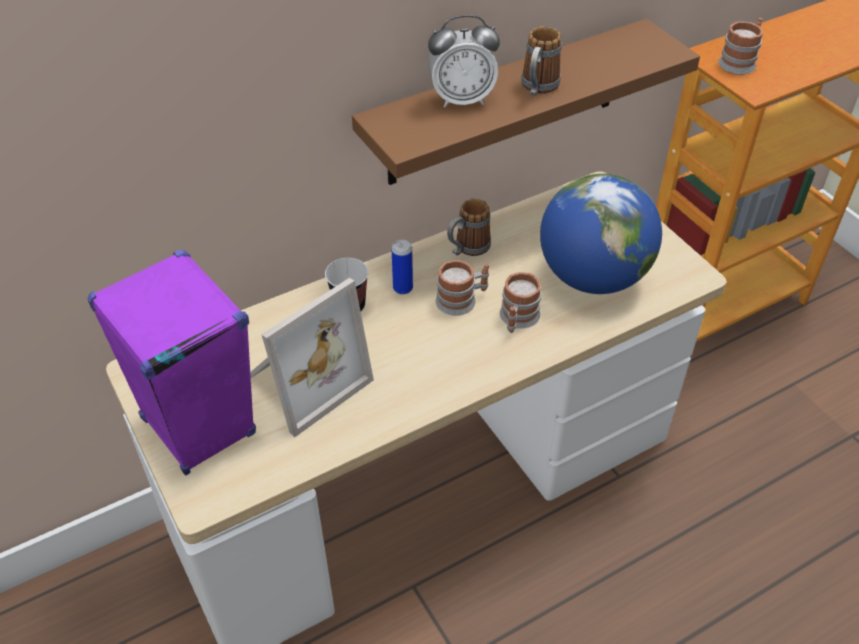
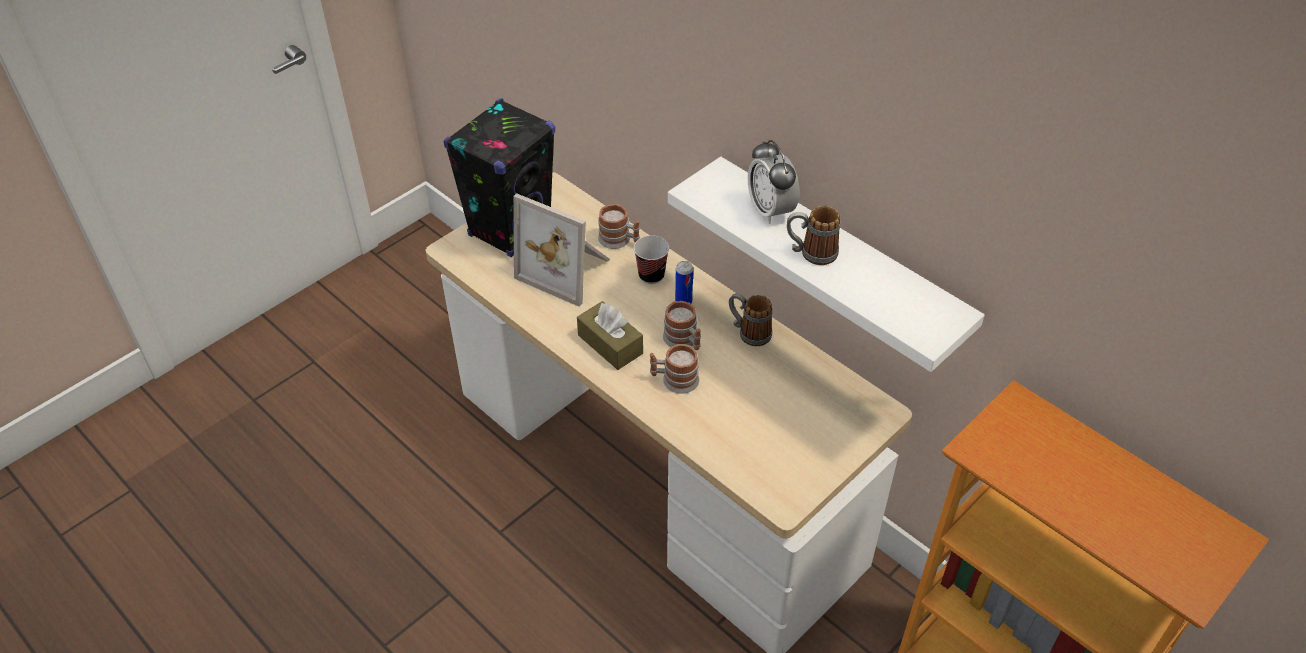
camera: 75 degrees right, 0 degrees up
(198, 426) = (510, 229): purple speaker -> black speaker
(446, 363) = (610, 344): none -> brown tissue box
(505, 104) = (838, 262): brown shelf -> white shelf
(593, 277) = (748, 424): globe -> none
(740, 62) = (1023, 433): mug -> mug (619, 240)

